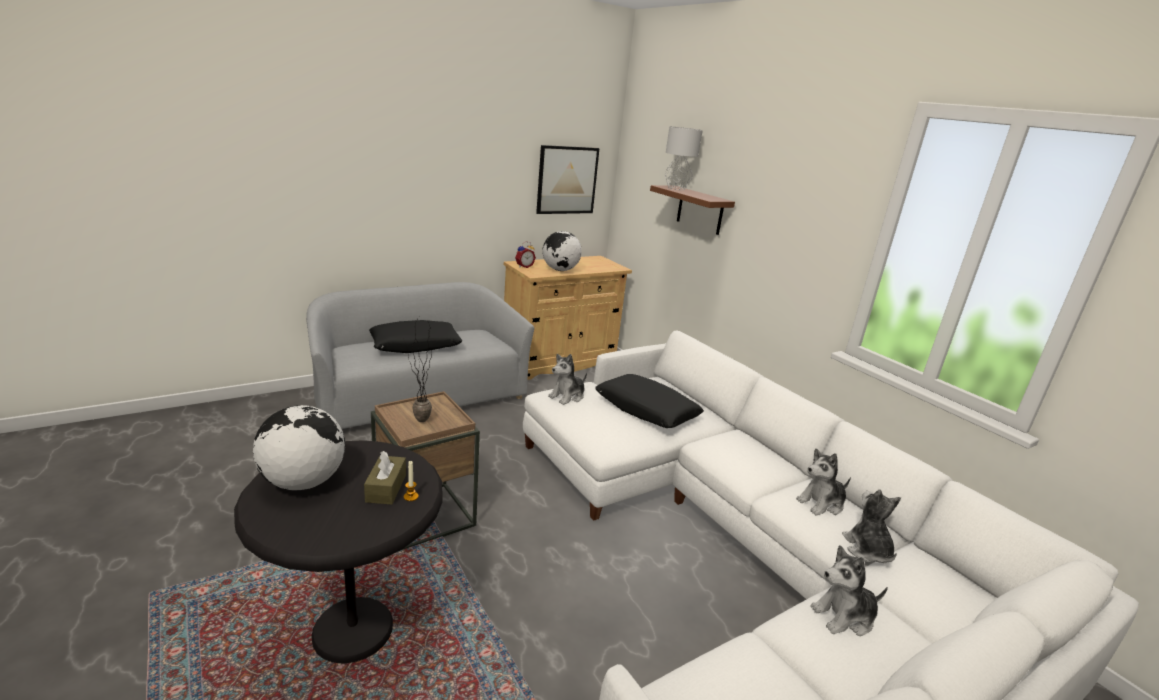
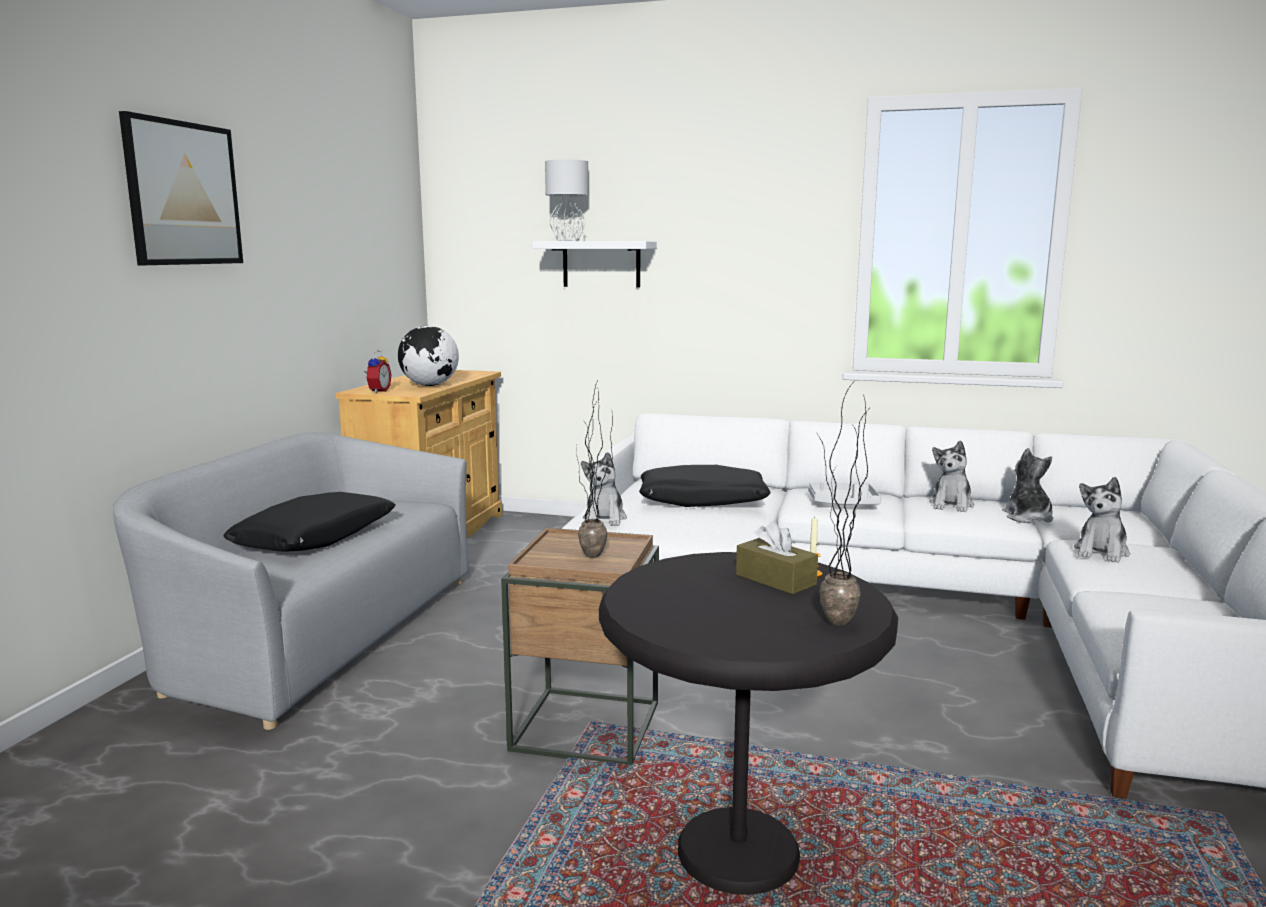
camera: 40 degrees left, 10 degrees down
(303, 482) = (694, 612): globe -> none
(321, 534) = (833, 627): none -> potted plant
(567, 180) = (381, 259): picture -> picture (183, 193)
(700, 210) = (601, 264): brown shelf -> white shelf
(734, 459) = (843, 503): none -> grey tray
(867, 550) = (1027, 518): plush toy -> plush toy turned 45 degrees clockwise

